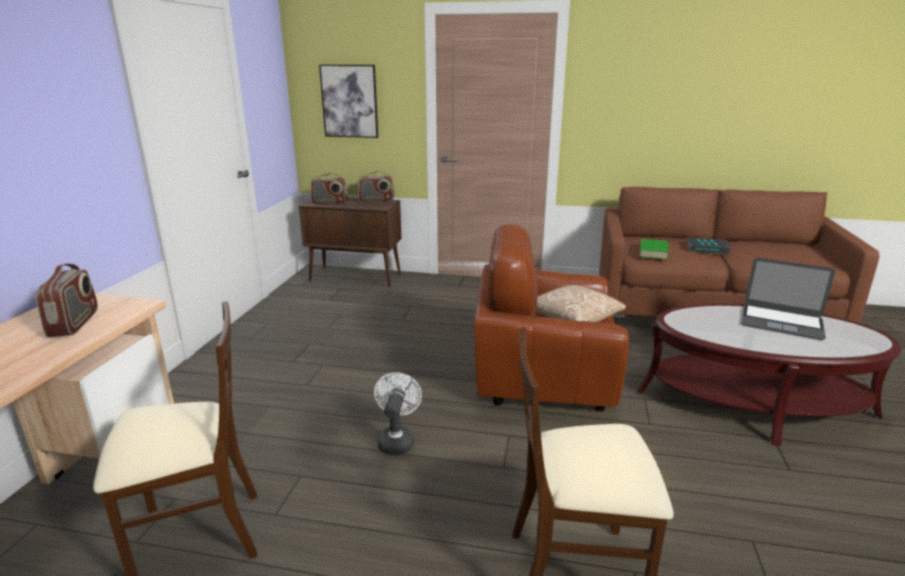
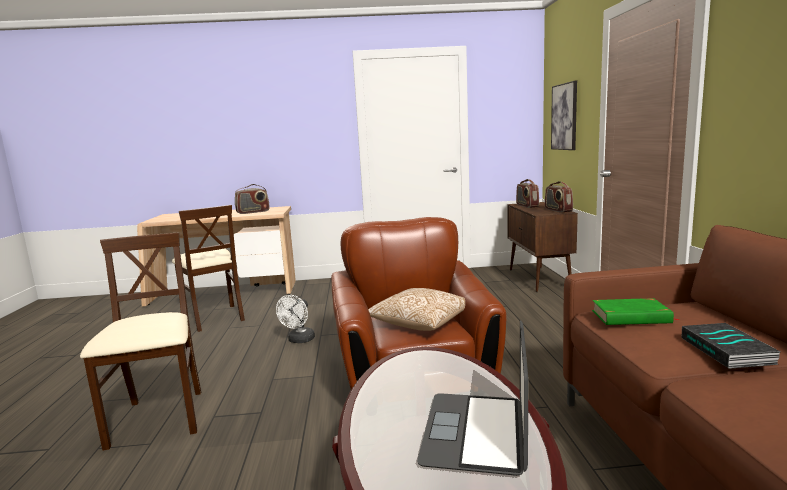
camera: 75 degrees right, 10 degrees down
(397, 439) = (299, 340): white fan -> white fan turned 120 degrees clockwise

